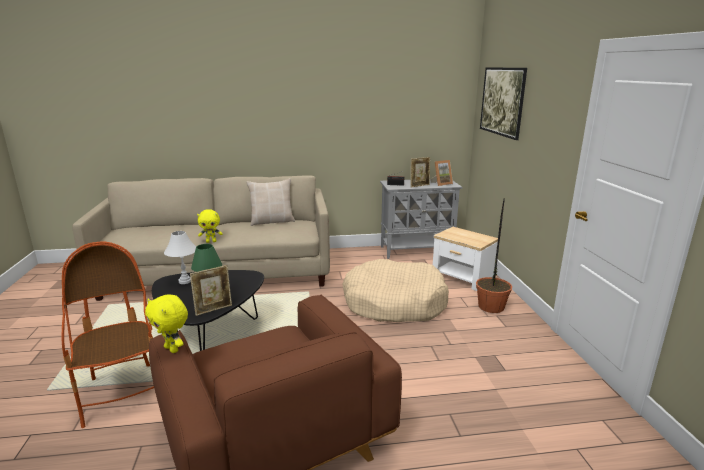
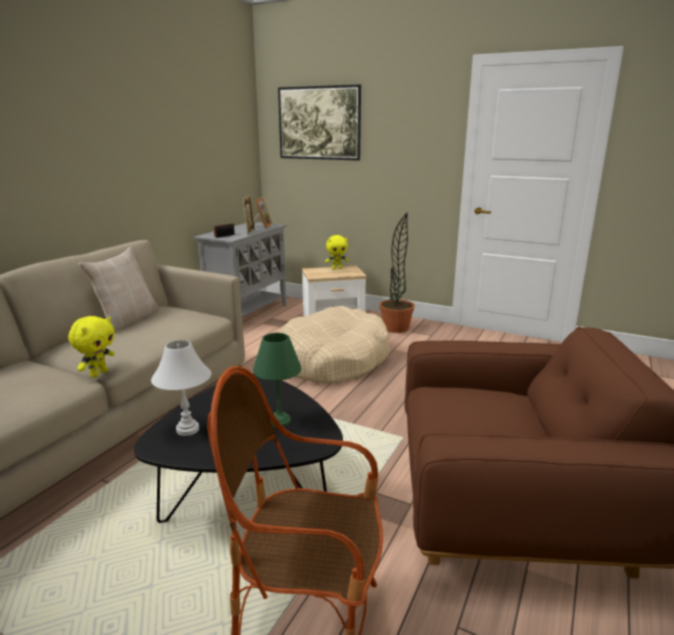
camera: 55 degrees left, 0 degrees up
(172, 349) = (487, 443): yellow plush toy -> yellow plush toy (337, 268)
(214, 309) = (317, 425): picture frame -> none

